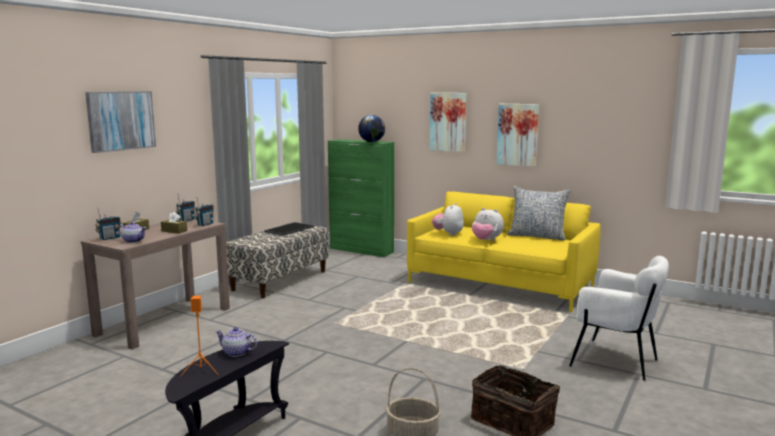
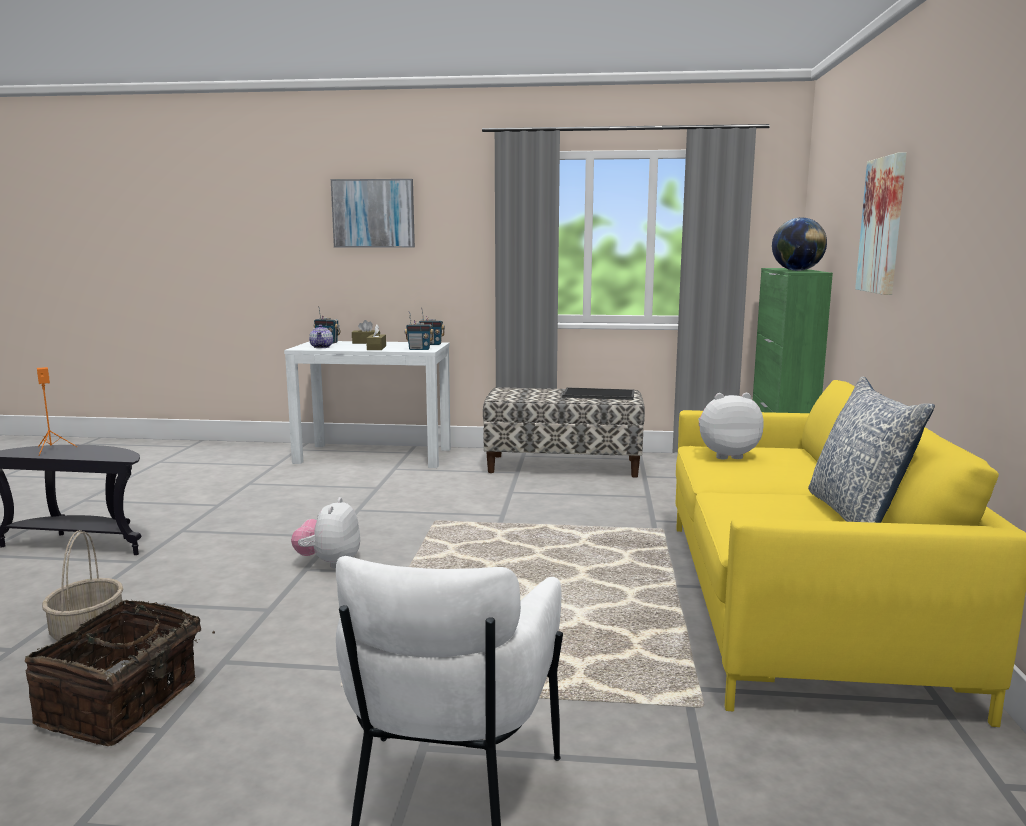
camera: 65 degrees right, 0 degrees up
(165, 321) = (374, 456): brown console table -> white console table
(236, 353) = (99, 451): teapot -> none
(486, 240) = (738, 484): plush toy -> plush toy (329, 563)
(517, 134) = (953, 250): picture -> none

